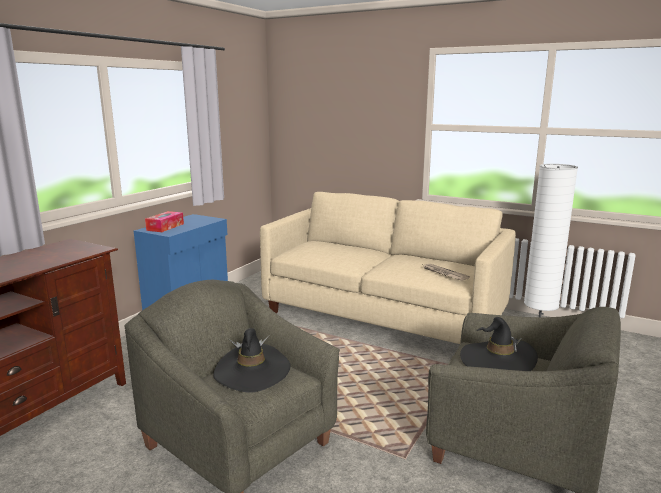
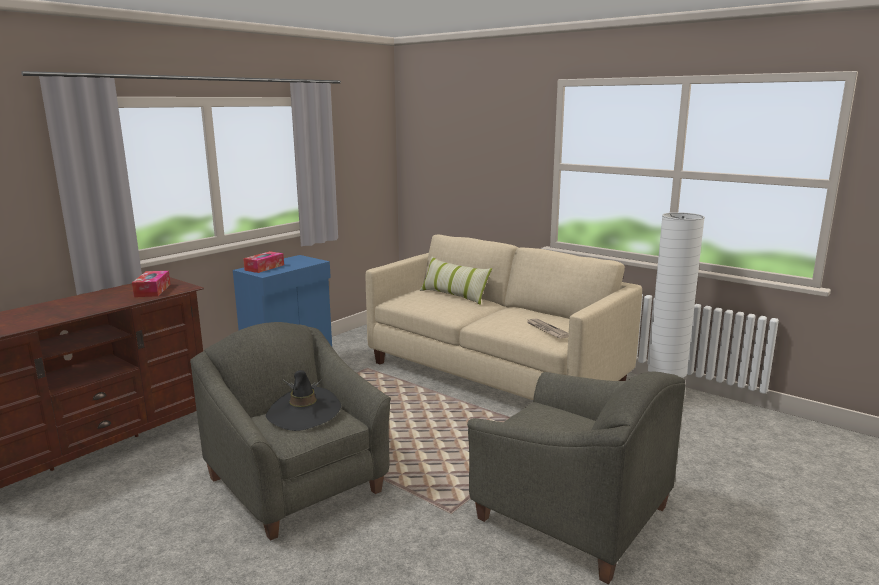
camera: 10 degrees right, 0 degrees up
(63, 254) = (152, 290): none -> tissue box
(342, 246) = (454, 295): none -> pillow
(497, 360) = (552, 421): black hat -> none

